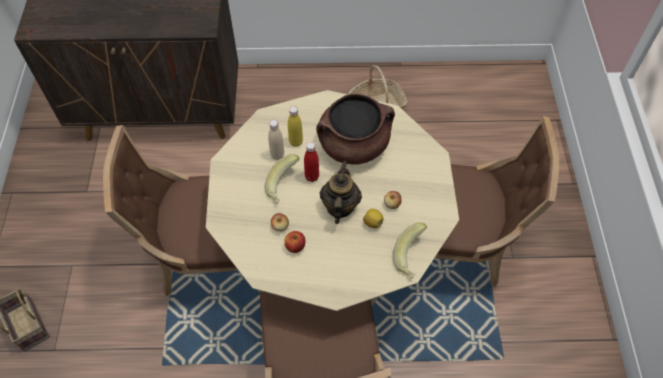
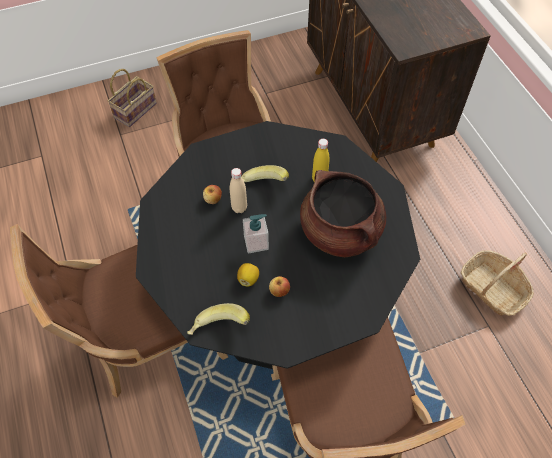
camera: 70 degrees right, 0 degrees up
(277, 155) = (295, 169): beige bottle -> beige bottle (239, 208)
(295, 246) = (194, 219): apple -> none
(312, 177) = (282, 207): red bottle -> none
(331, 261) = (276, 306): beige dining table -> black dining table
(339, 206) = (256, 242): teapot -> soap dispenser

